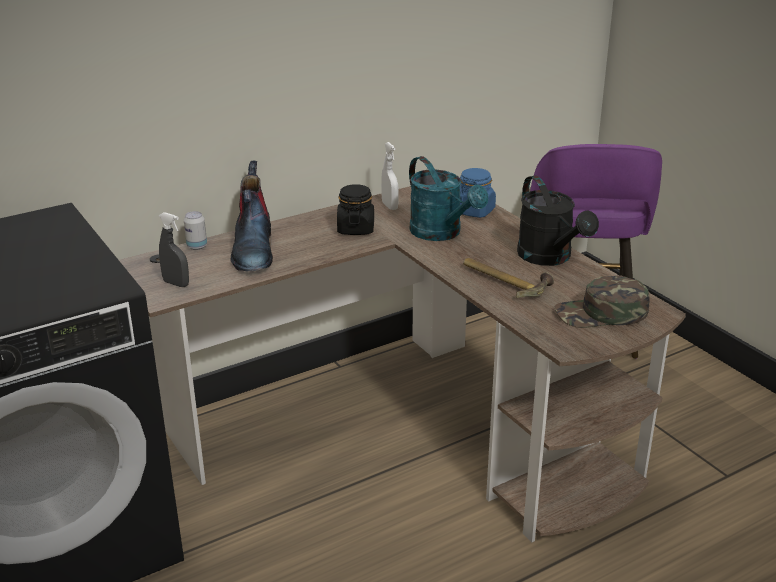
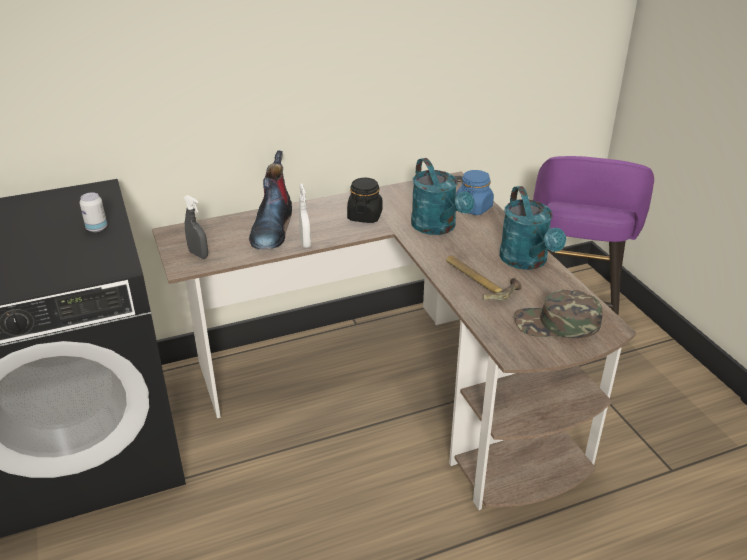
camera: 10 degrees right, 5 degrees up
(197, 246) = (227, 220): can -> can (97, 228)
(389, 206) = (401, 196): white spray bottle -> white spray bottle (305, 242)
(550, 258) = (527, 261): black watering can -> turquoise watering can

